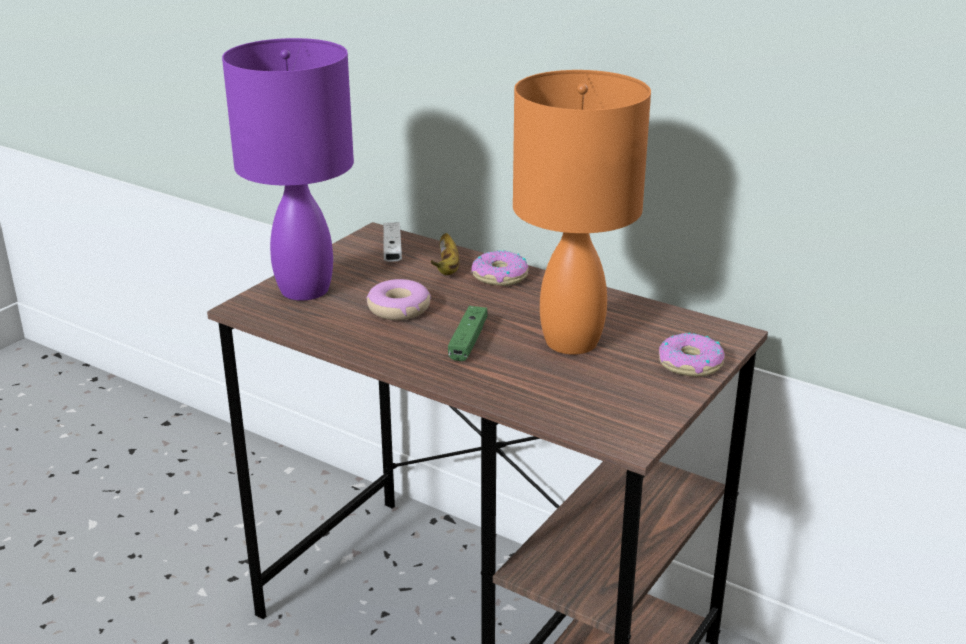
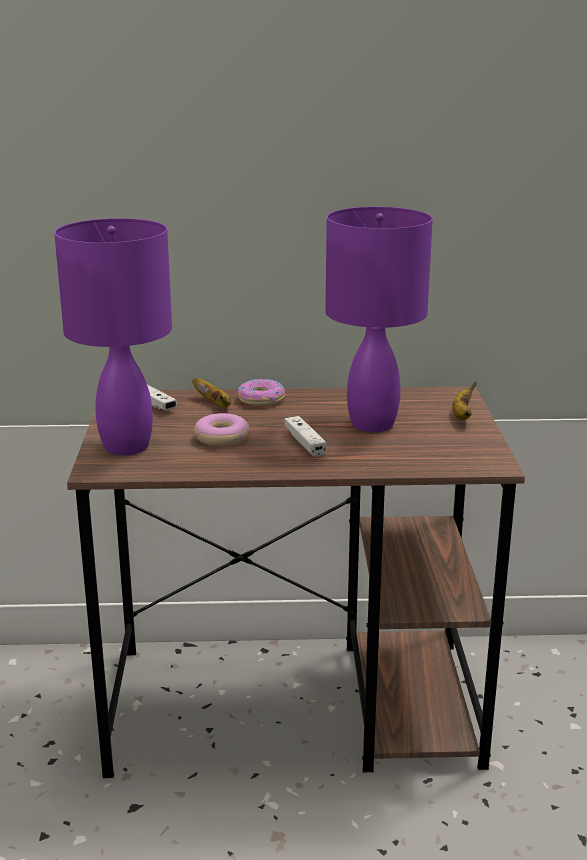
camera: 35 degrees left, 5 degrees down
(468, 341) = (304, 443): green game controller -> white game controller
(572, 340) = (372, 423): orange table lamp -> purple table lamp
(690, 364) = (462, 415): donut -> banana

